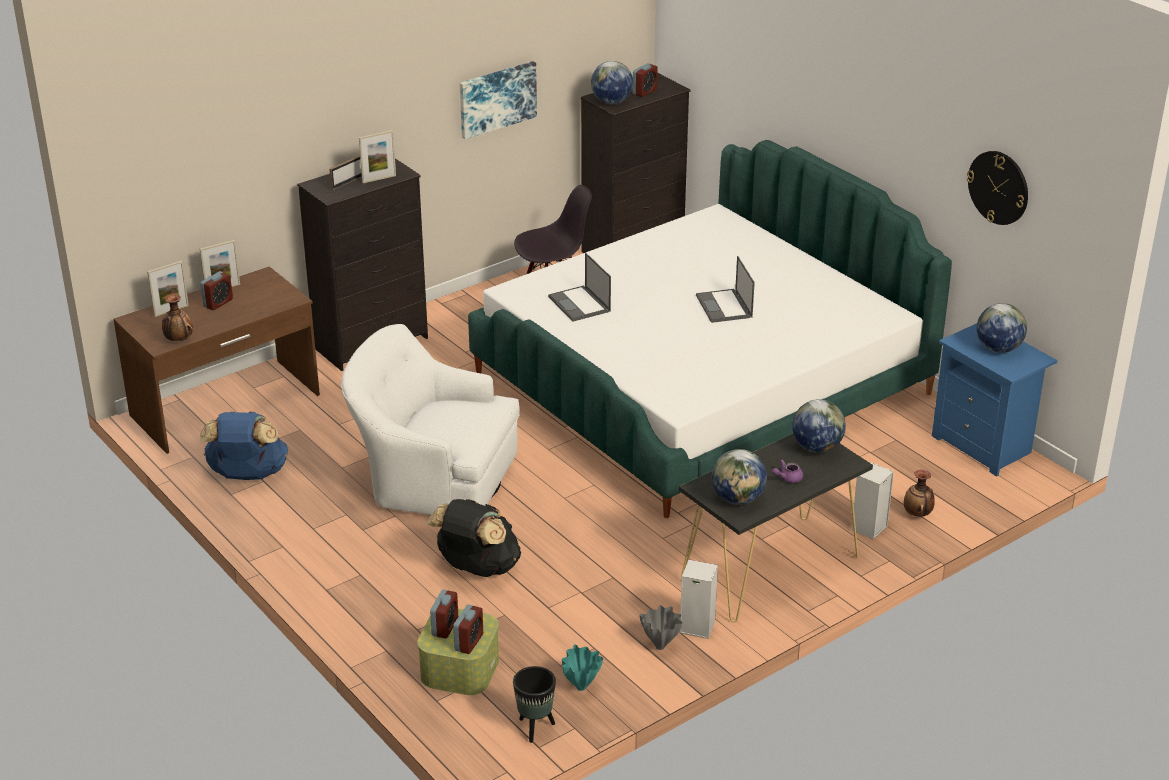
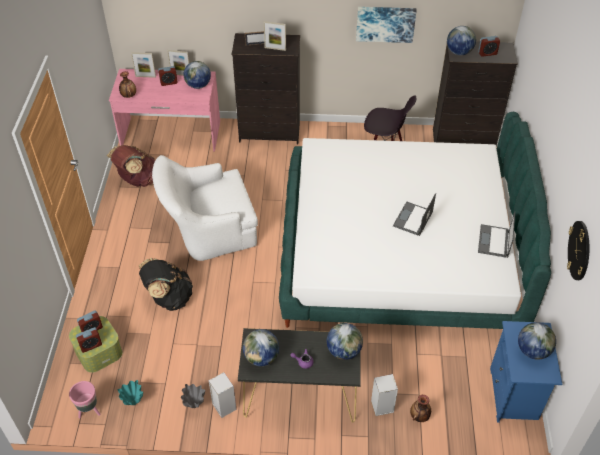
camera: 40 degrees right, 15 degrees up
(226, 406) = (171, 135): brown desk -> pink desk
(248, 475) = (137, 180): blue backpack -> brown backpack
(267, 289) = (198, 85): none -> globe
(432, 478) = (208, 231): white armchair -> white armchair turned 75 degrees counterclockwise
(534, 728) = (89, 411): black planter -> pink planter
(580, 304) = (338, 174): laptop -> laptop (494, 241)

